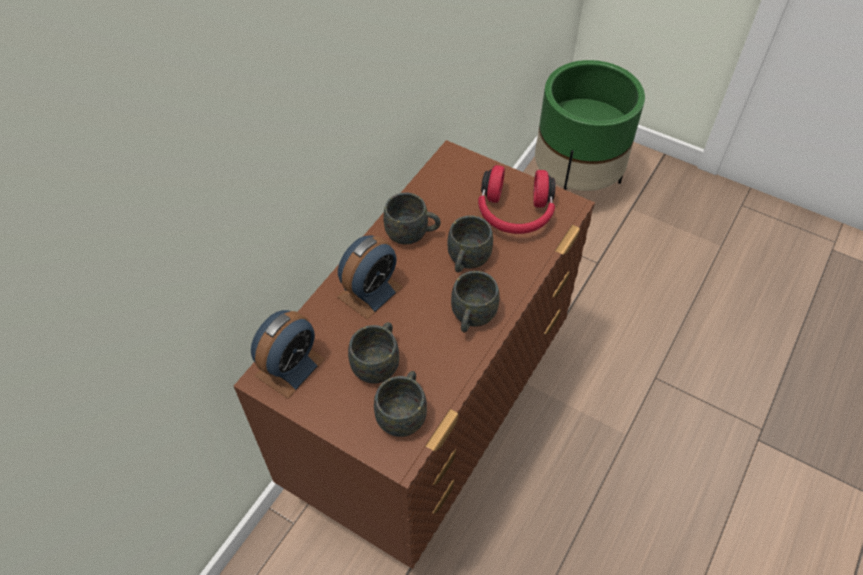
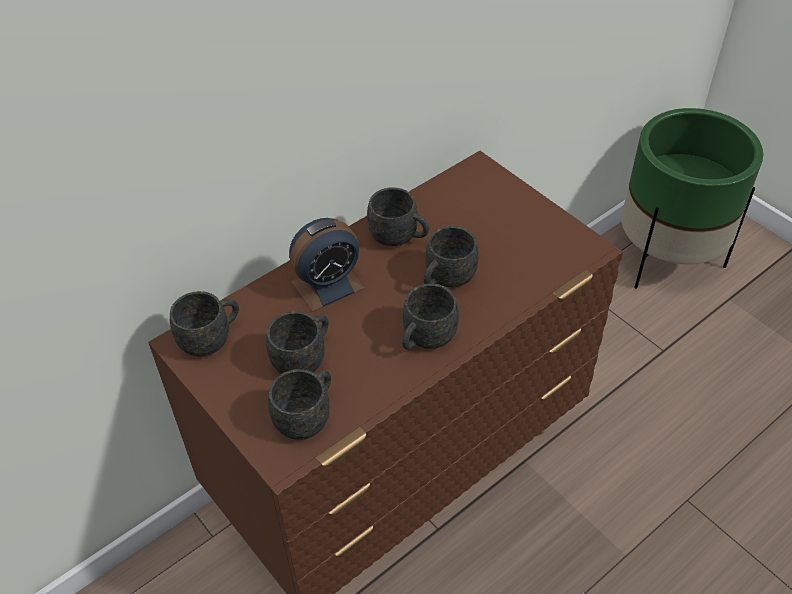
camera: 20 degrees right, 5 degrees down
(290, 367) = (211, 338): alarm clock -> grey mug
(515, 214) = (523, 243): red headphones -> none

